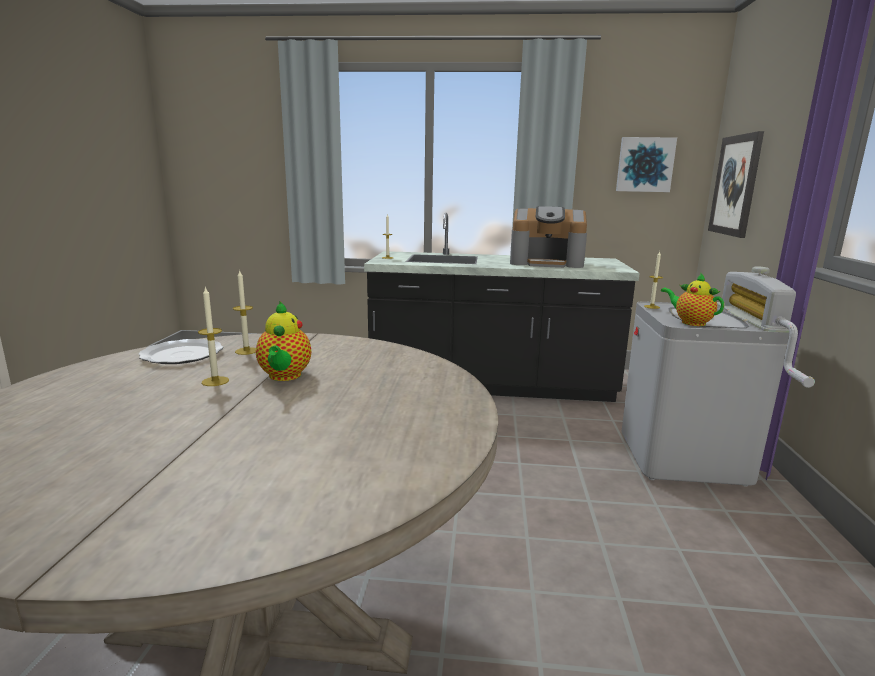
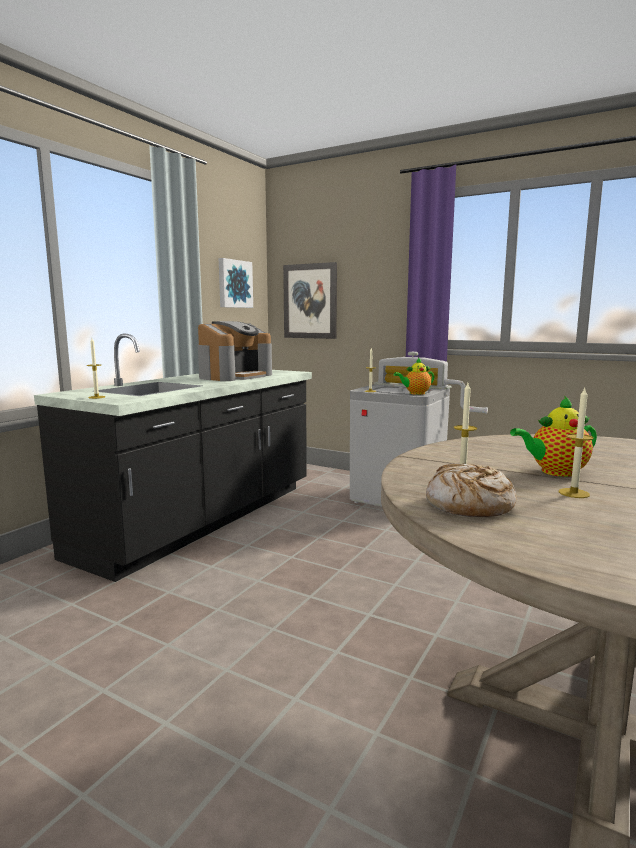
camera: 65 degrees left, 5 degrees down
(181, 354) = (469, 505): plate -> bread
(284, 376) = (555, 472): teapot -> teapot turned 150 degrees clockwise

